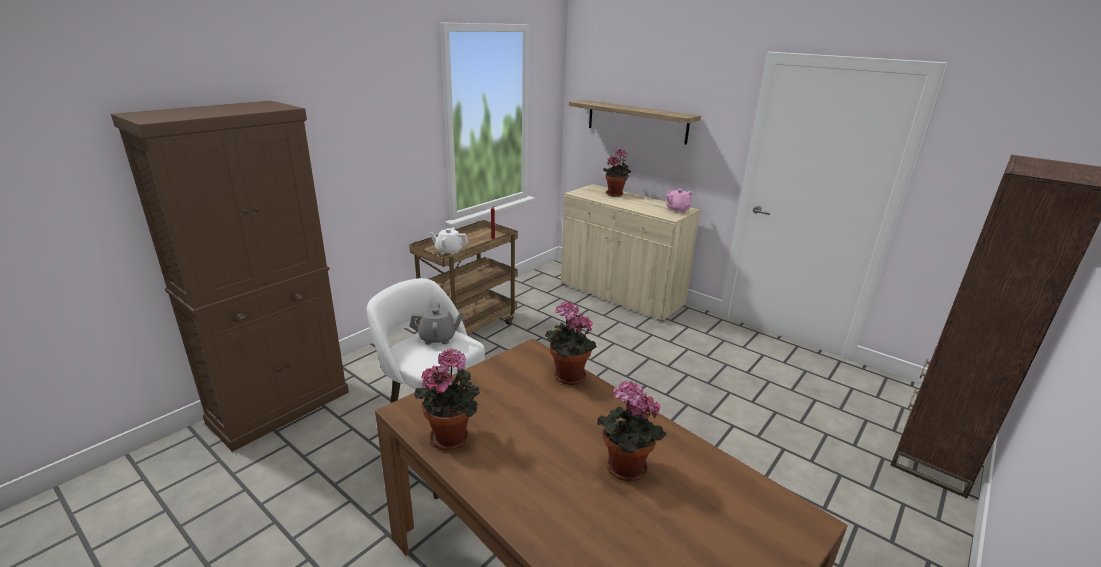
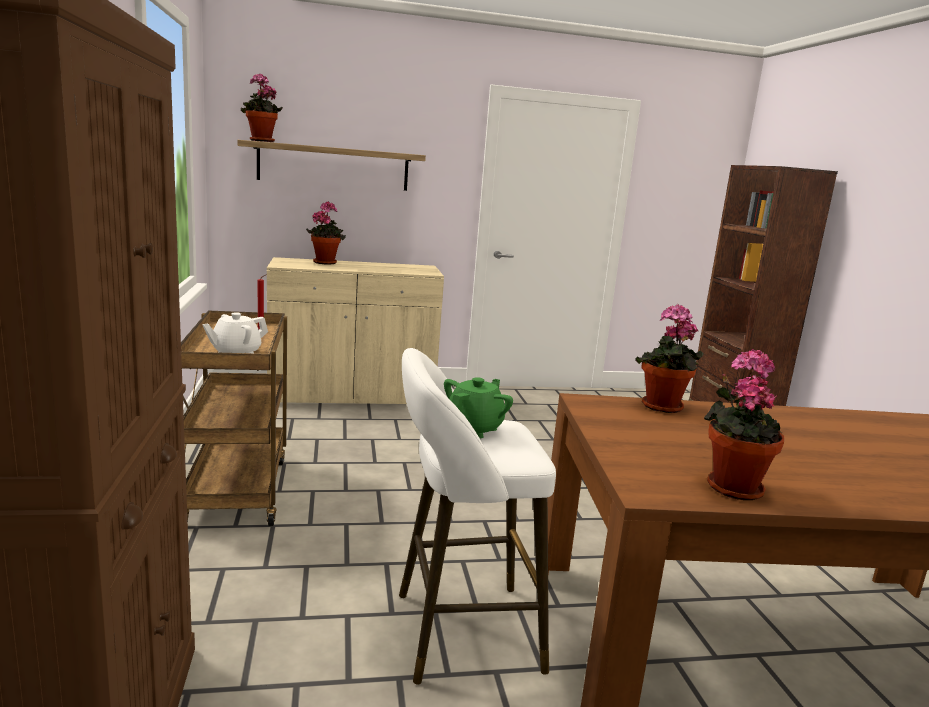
camera: 50 degrees left, 10 degrees down
(437, 338) = (474, 428): grey teapot -> green teapot
(623, 469) = (846, 443): potted plant -> potted plant (261, 141)
(677, 210) = (418, 267): pink teapot -> none

